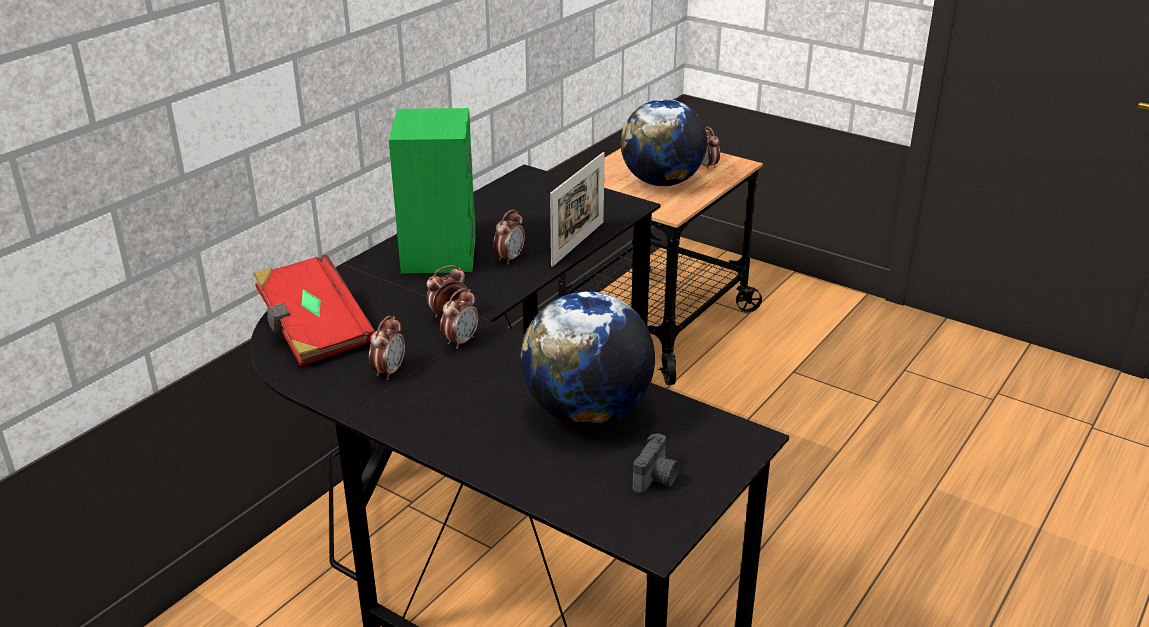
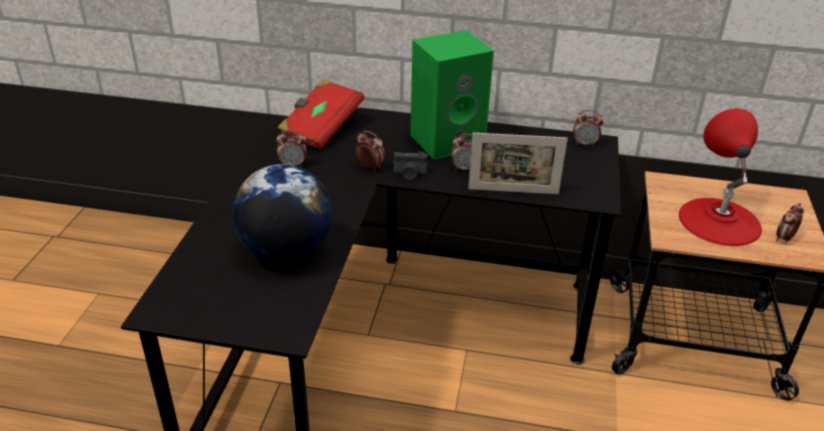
camera: 65 degrees right, 5 degrees up
(461, 341) = (342, 180): alarm clock -> alarm clock (585, 144)
(656, 479) = (222, 299): camera -> camera (409, 174)
(662, 182) = (719, 221): globe -> red table lamp

